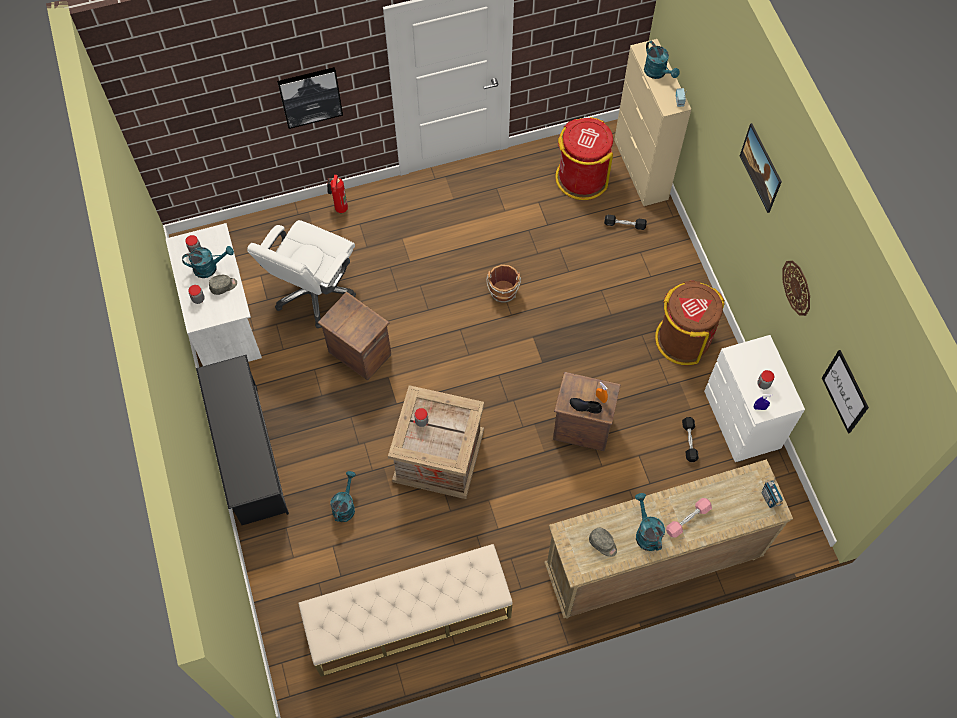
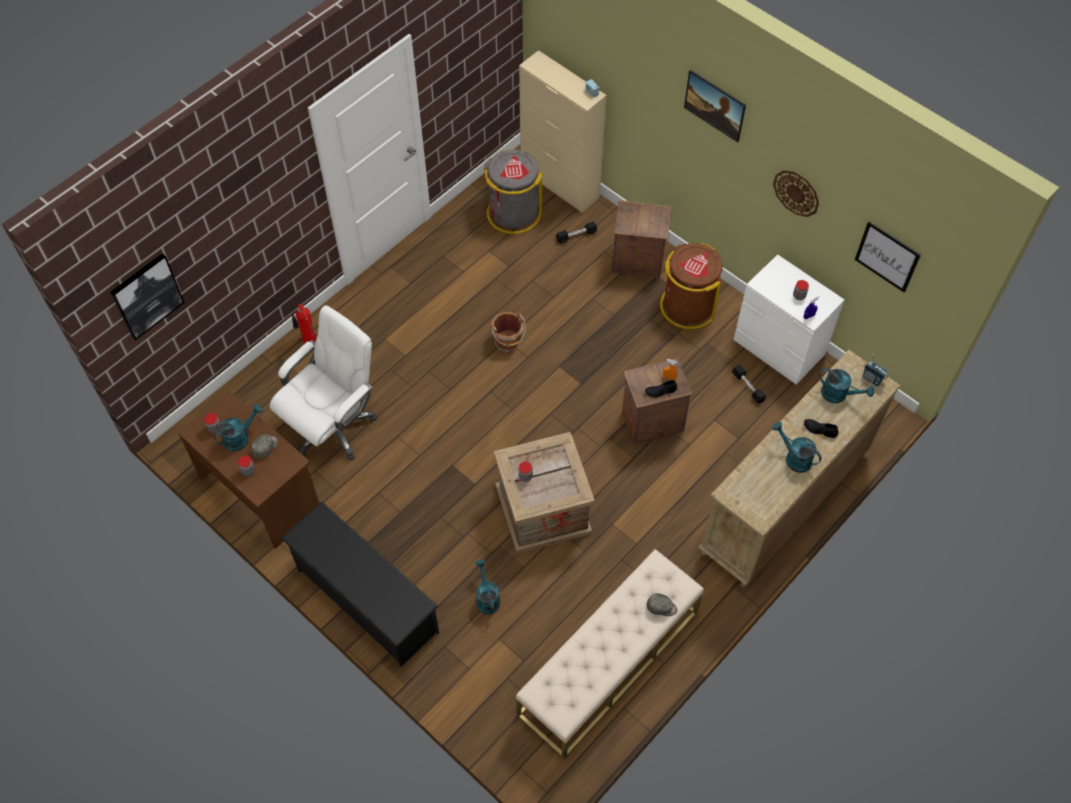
camera: 30 degrees left, 5 degrees down
(224, 319) = (261, 491): white desk -> brown desk
(310, 96) = (260, 230): picture -> picture (146, 296)
(314, 293) = (333, 426): white office chair -> white office chair turned 135 degrees counterclockwise
(360, 354) = (413, 458): crate -> crate (637, 262)
(581, 177) = (513, 213): red trash can -> grey trash can
(603, 544) = (766, 486): grey cap -> grey cap (661, 607)
(657, 73) = (558, 78): turquoise watering can -> turquoise watering can (838, 395)
(688, 519) = (820, 429): pink dumbbell -> black shoe

